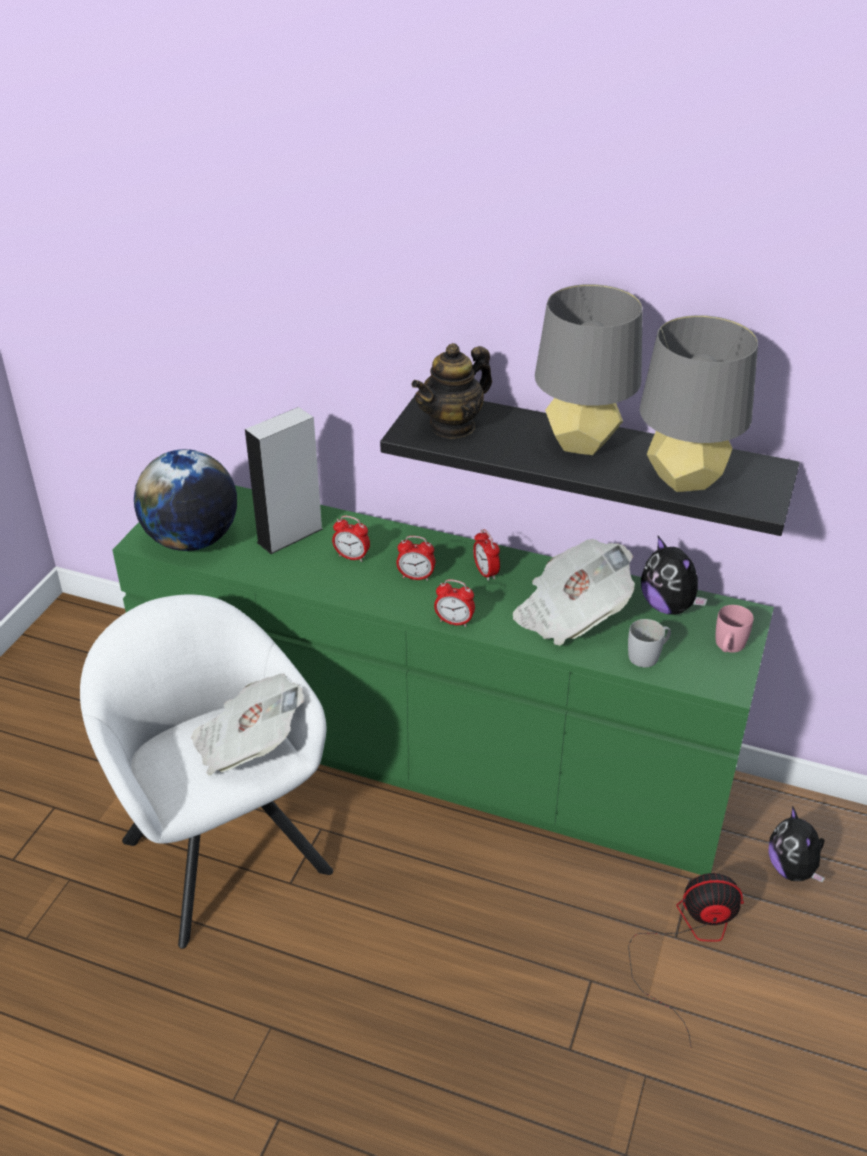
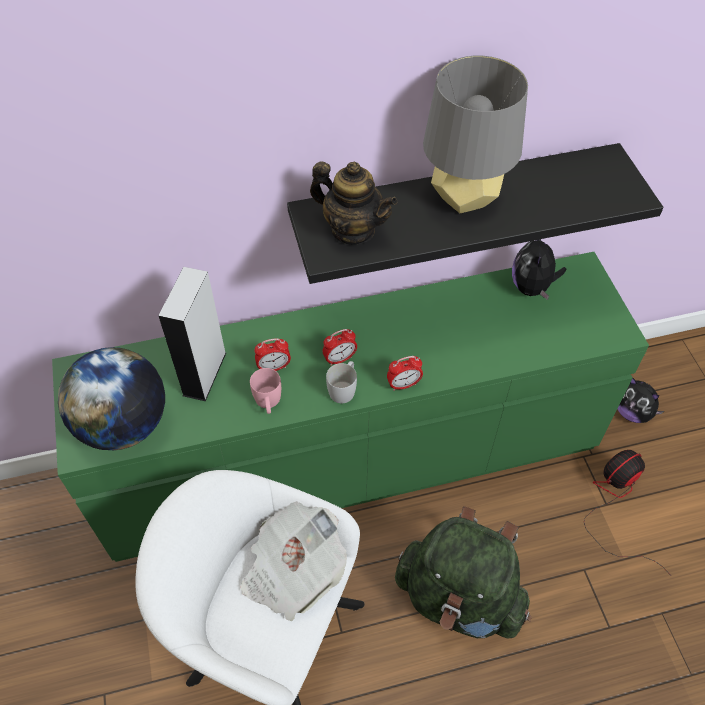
camera: 35 degrees left, 15 degrees up
(430, 924) = (459, 598): none -> green backpack
(452, 426) = (353, 230): teapot -> teapot turned 75 degrees counterclockwise
(485, 573) = (387, 326): alarm clock -> none
(570, 615) = (476, 331): newspaper -> none
(648, 655) = (555, 337): white mug -> white mug (344, 388)
(668, 606) = (532, 287): plush toy -> plush toy turned 75 degrees clockwise
(684, 479) = (565, 198): grey table lamp -> none
(728, 647) = (596, 301): pink mug -> pink mug (268, 403)

